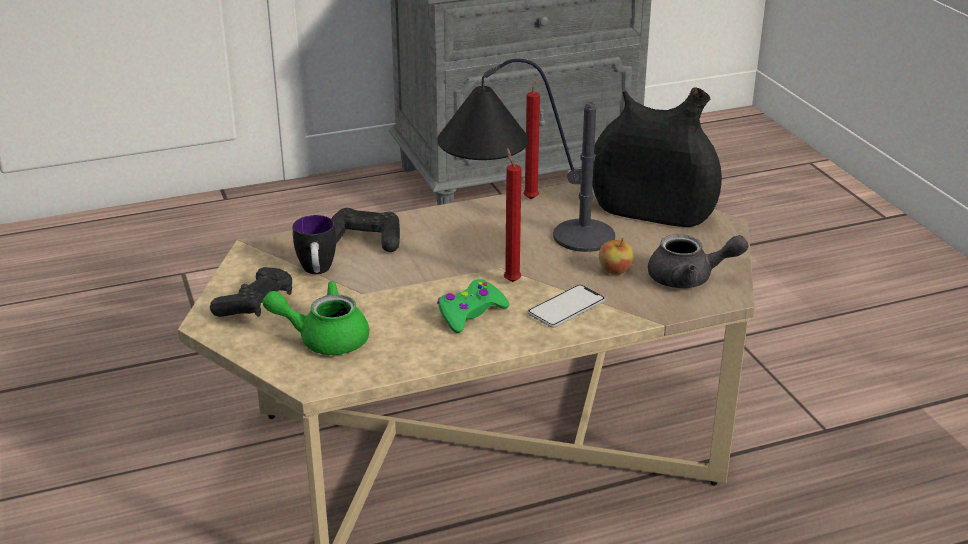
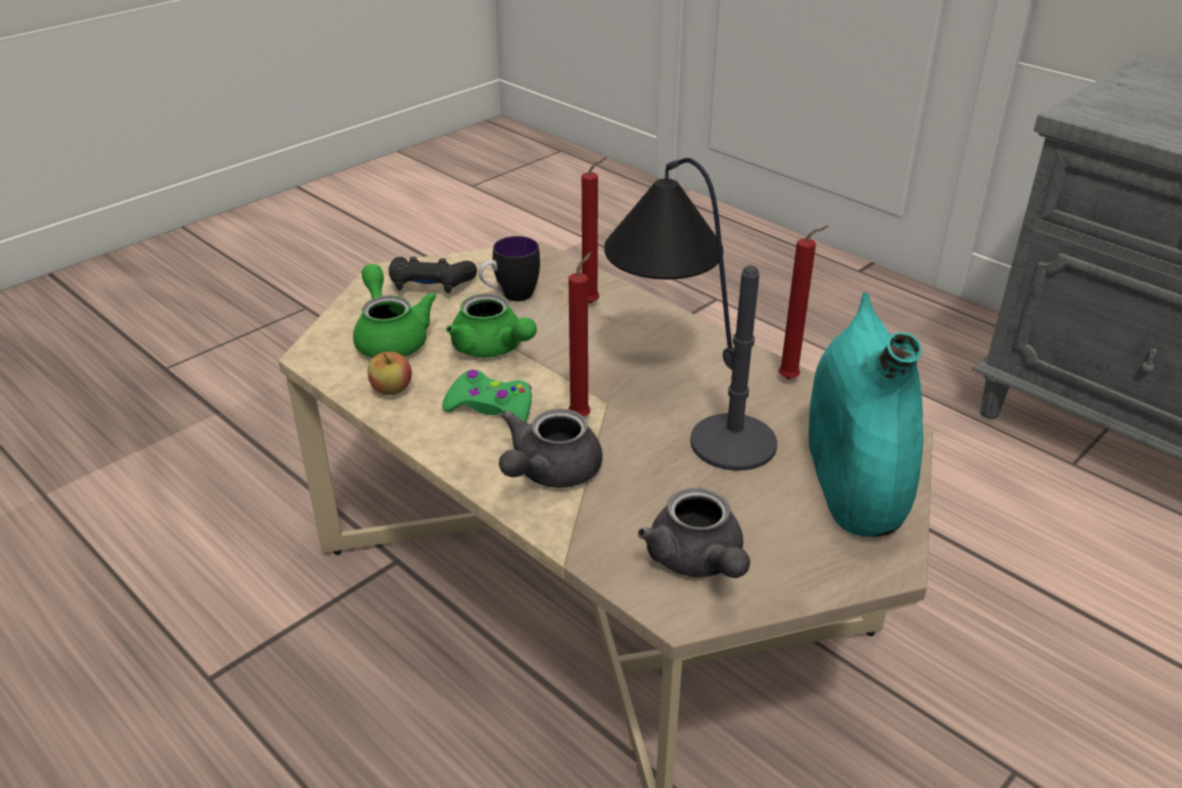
camera: 65 degrees right, 5 degrees up
(364, 240) = (593, 303): black game controller -> red candle
(389, 296) = (492, 349): none -> green teapot
(566, 308) = (549, 473): phone -> grey teapot
(615, 271) = (666, 490): apple -> apple (392, 390)
(651, 212) = (852, 484): black vase -> turquoise vase

